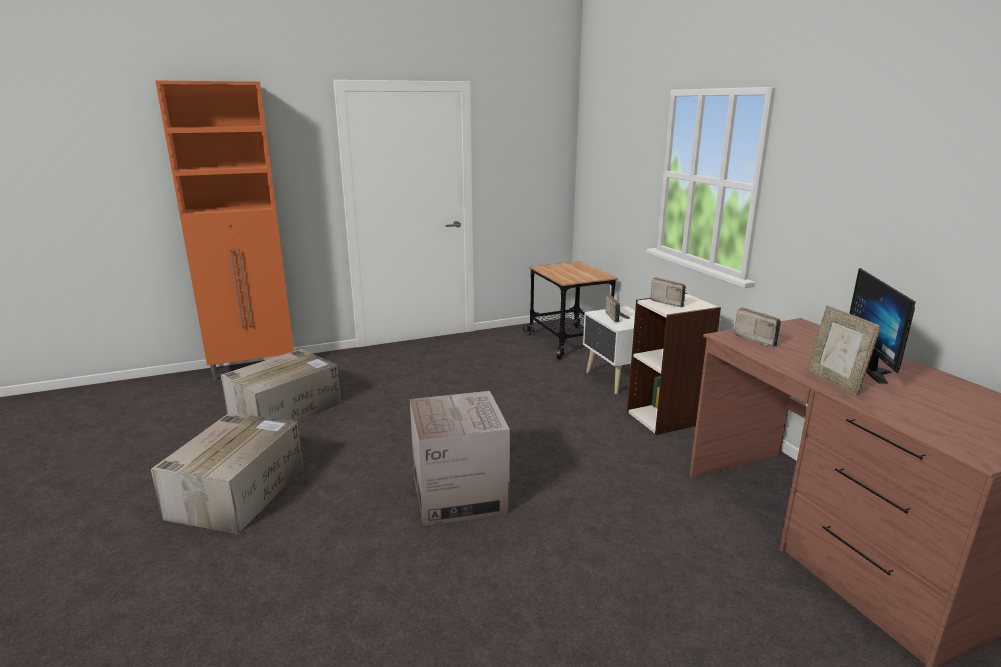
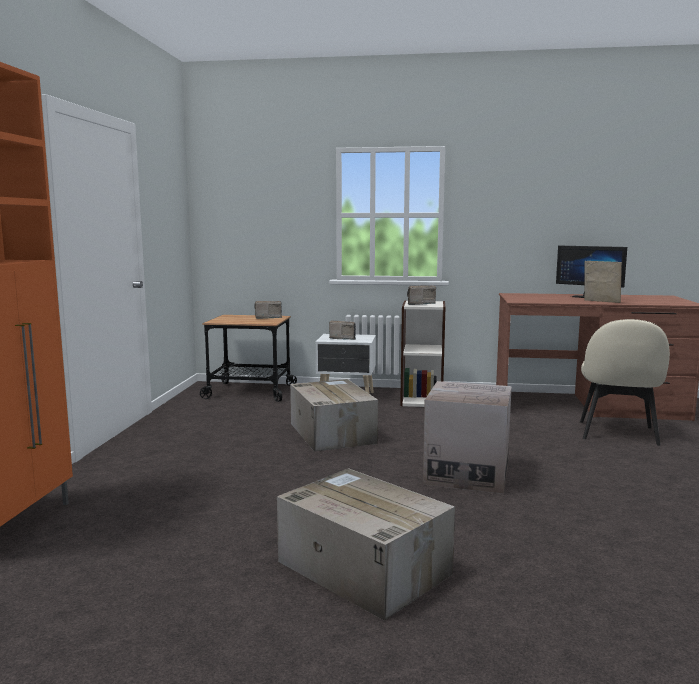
camera: 60 degrees left, 10 degrees down
(286, 409) = (186, 520): cardboard box -> cardboard box (331, 433)
(727, 583) = (618, 434): none -> beige chair
(757, 339) = (527, 299): radio -> radio (267, 317)
(834, 382) = (601, 301): picture frame -> picture frame turned 150 degrees counterclockwise

